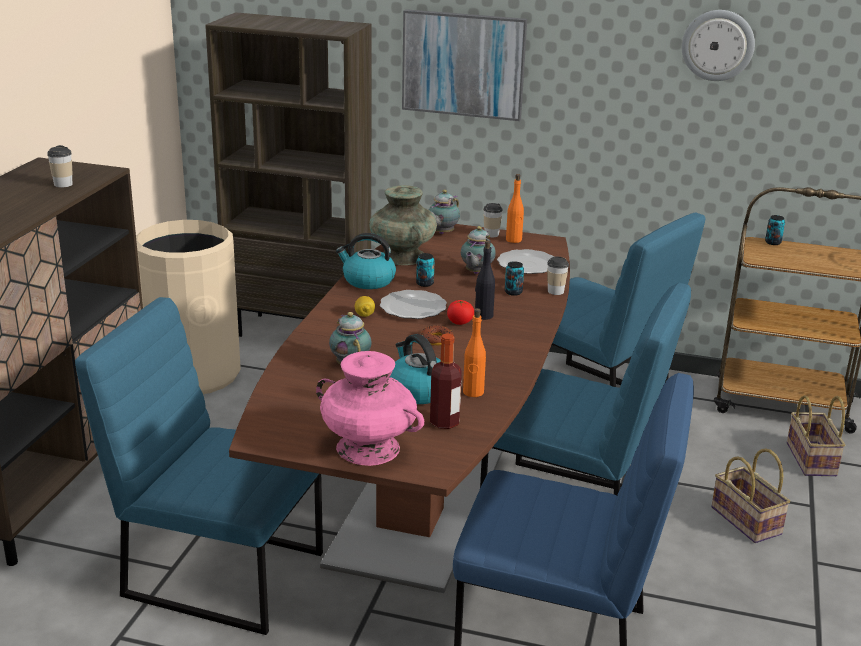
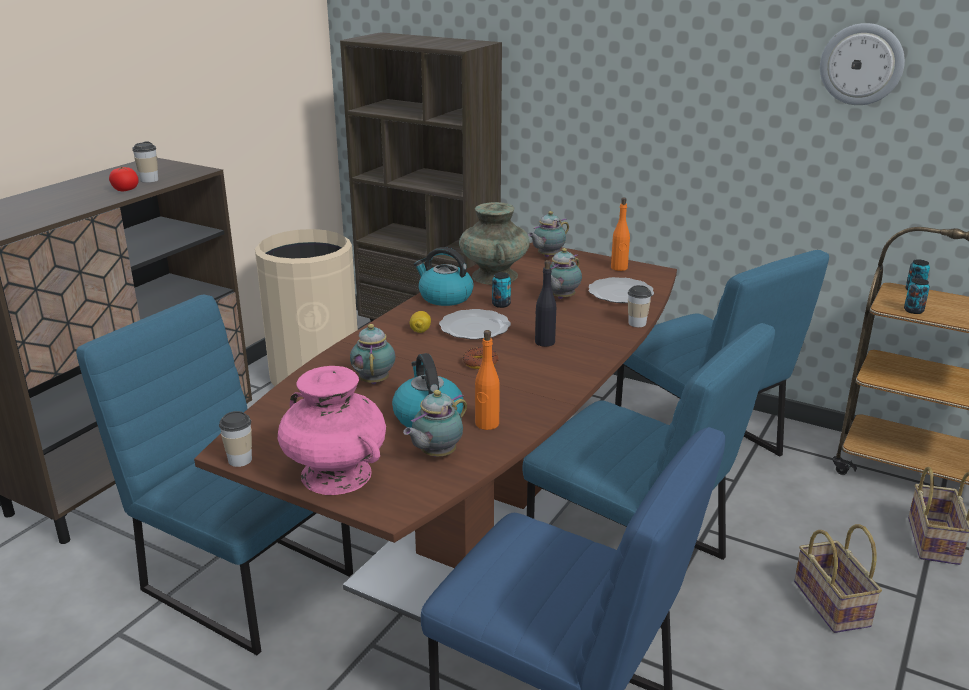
camera: 15 degrees right, 0 degrees up
(444, 422) = (436, 454): bottle -> teapot
(460, 322) = (515, 347): tomato -> tomato (126, 190)
(463, 64) = (591, 85): picture -> none
(491, 234) = (598, 261): cup -> cup (240, 460)
(513, 292) = (590, 320): can -> can (913, 310)

